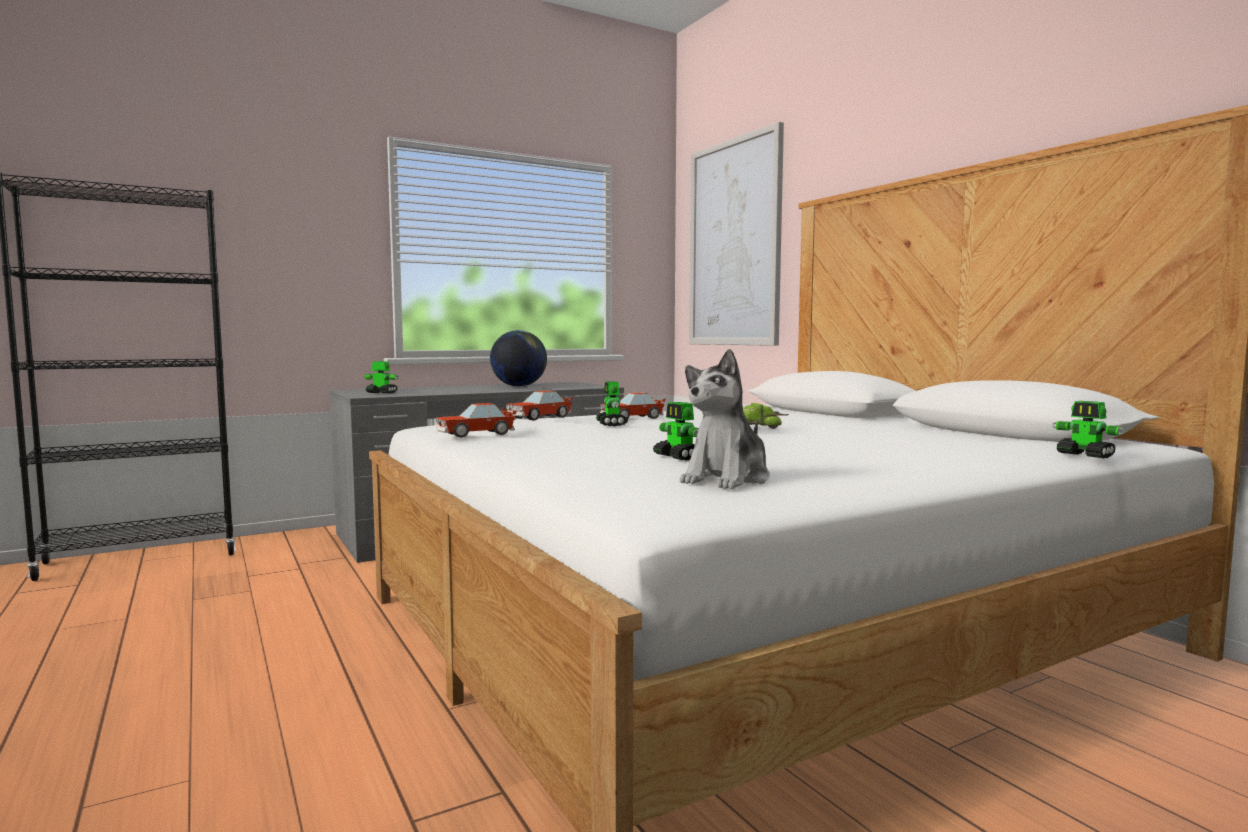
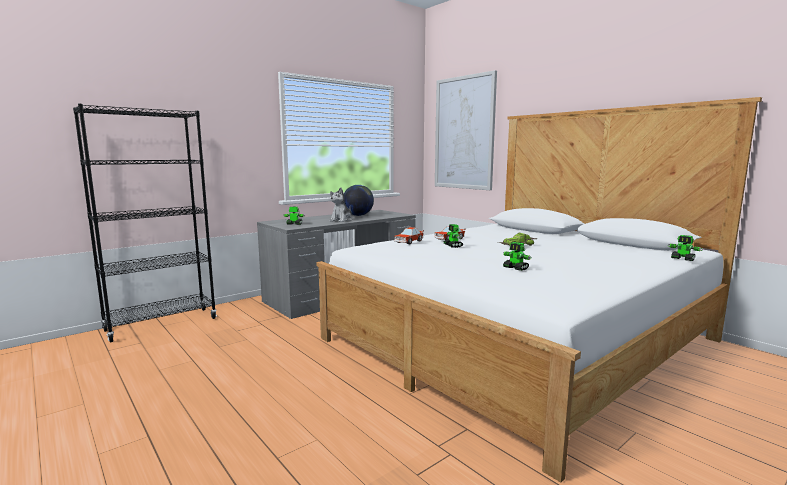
camera: 10 degrees left, 5 degrees up
(475, 434) = (394, 255): toy car -> none
(727, 479) = (559, 282): plush toy -> plush toy (341, 220)

